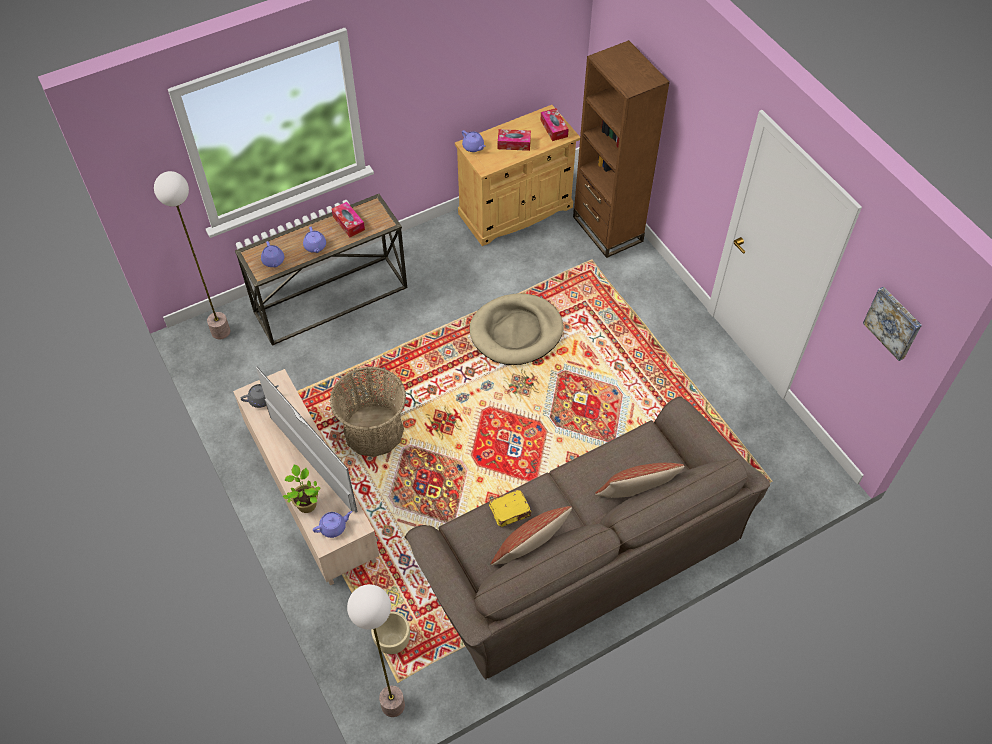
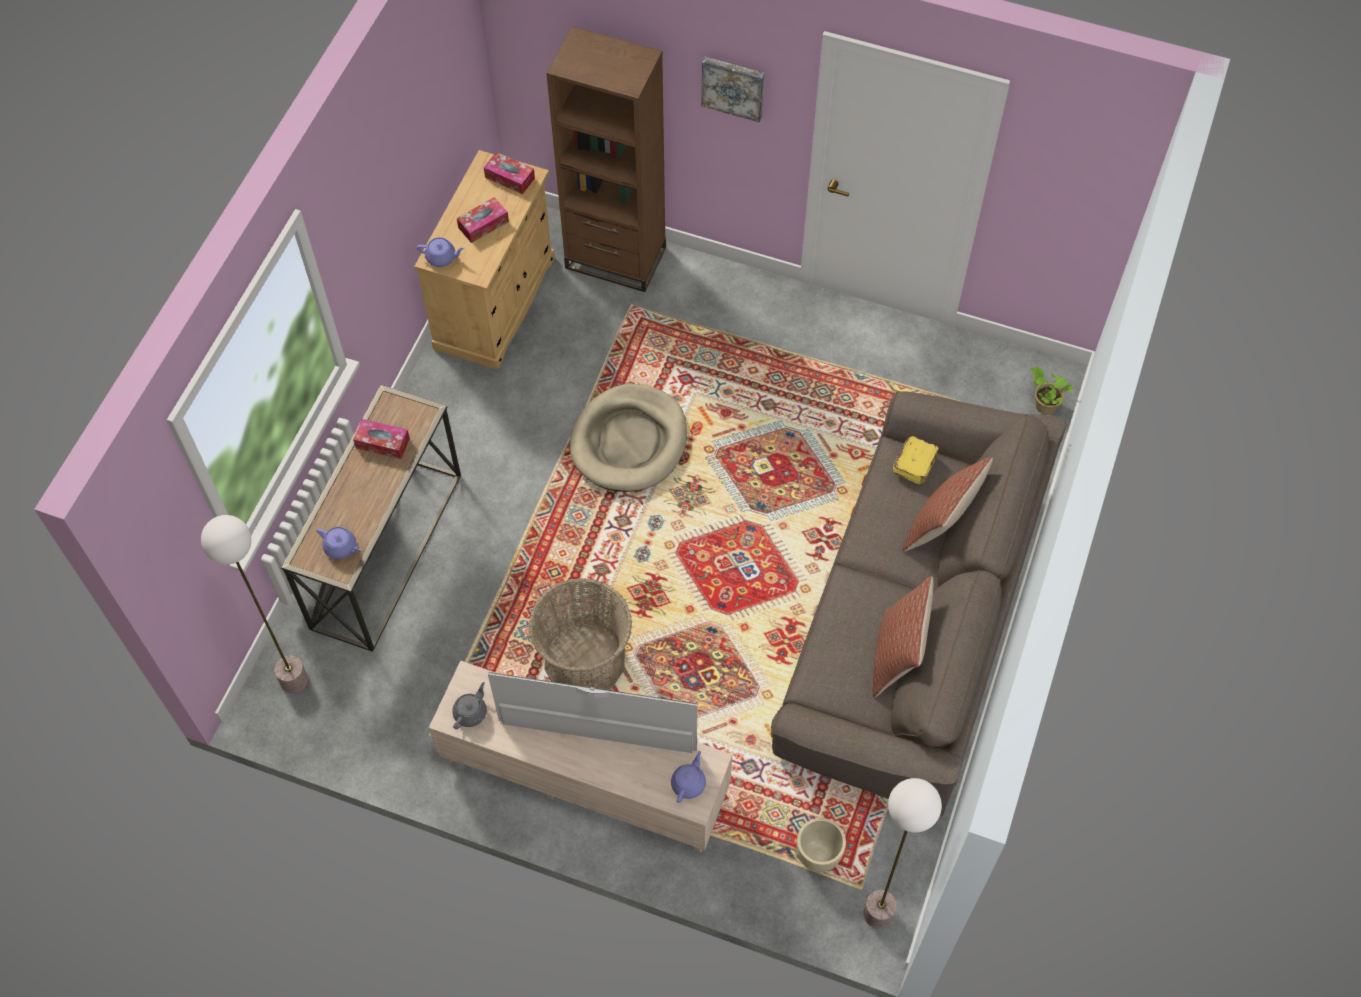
camera: 40 degrees left, 5 degrees up
(306, 503) = (635, 782): potted plant -> potted plant (1043, 405)
(315, 247) = (373, 497): purple teapot -> none
(510, 511) = (842, 630): yellow book -> yellow book (915, 464)
(894, 322) = (1093, 179): picture -> picture (733, 87)

